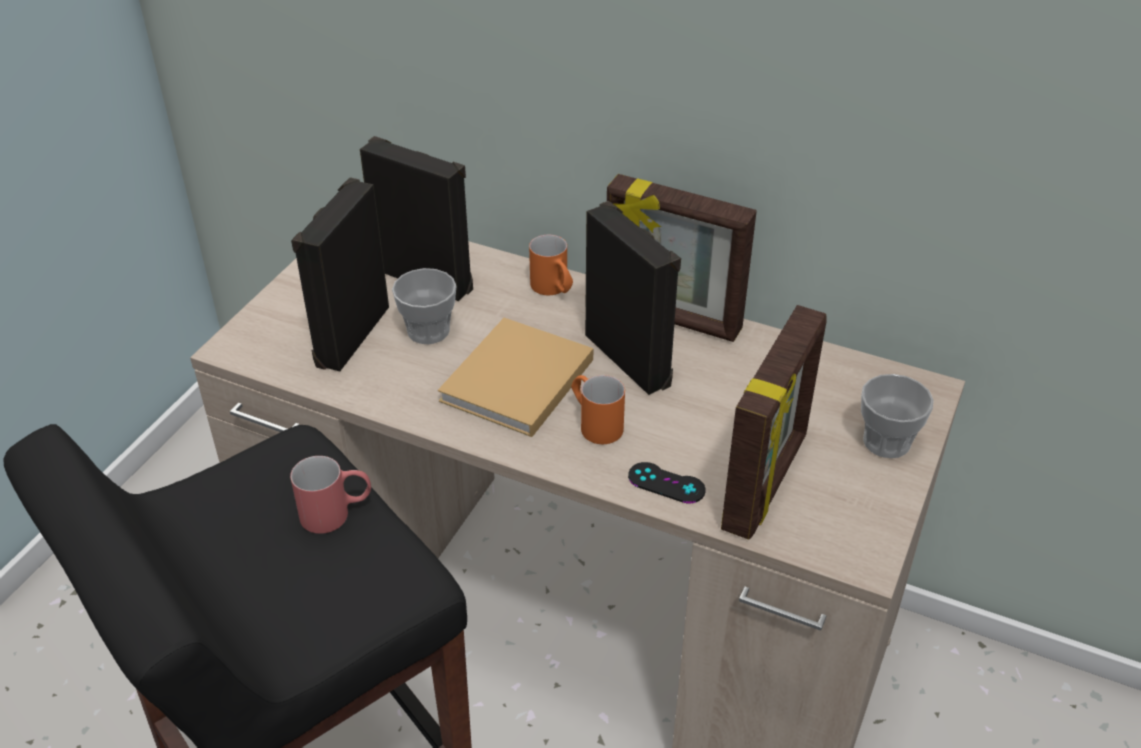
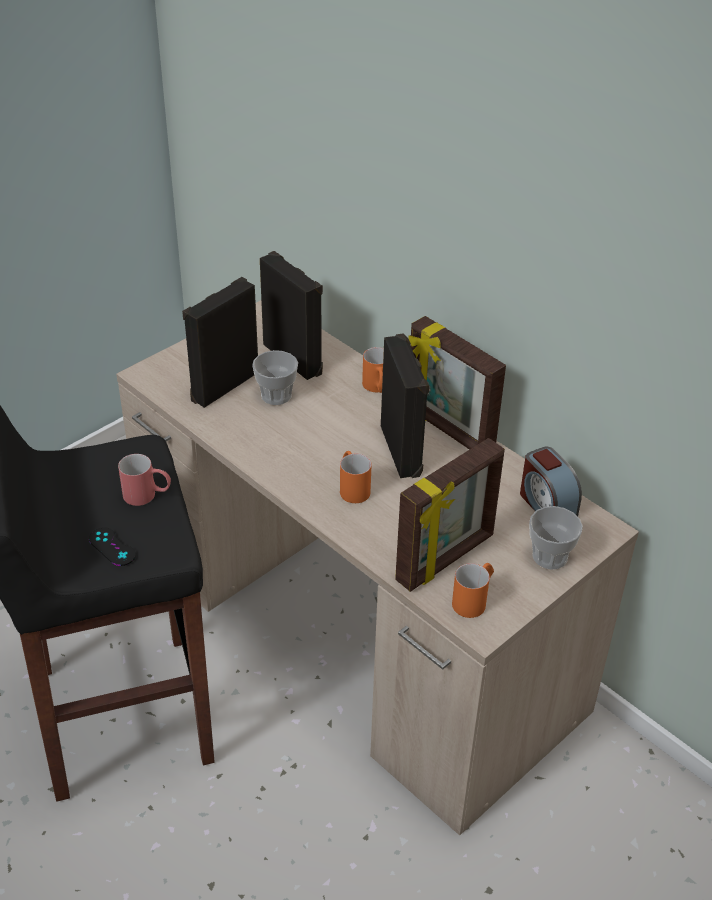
camera: 20 degrees right, 0 degrees up
(515, 383) = (314, 446): beige book -> none
(666, 483) = (377, 540): black game controller -> black game controller (112, 547)
(831, 525) = (473, 599): none -> orange mug
(842, 378) = (546, 504): none -> alarm clock

